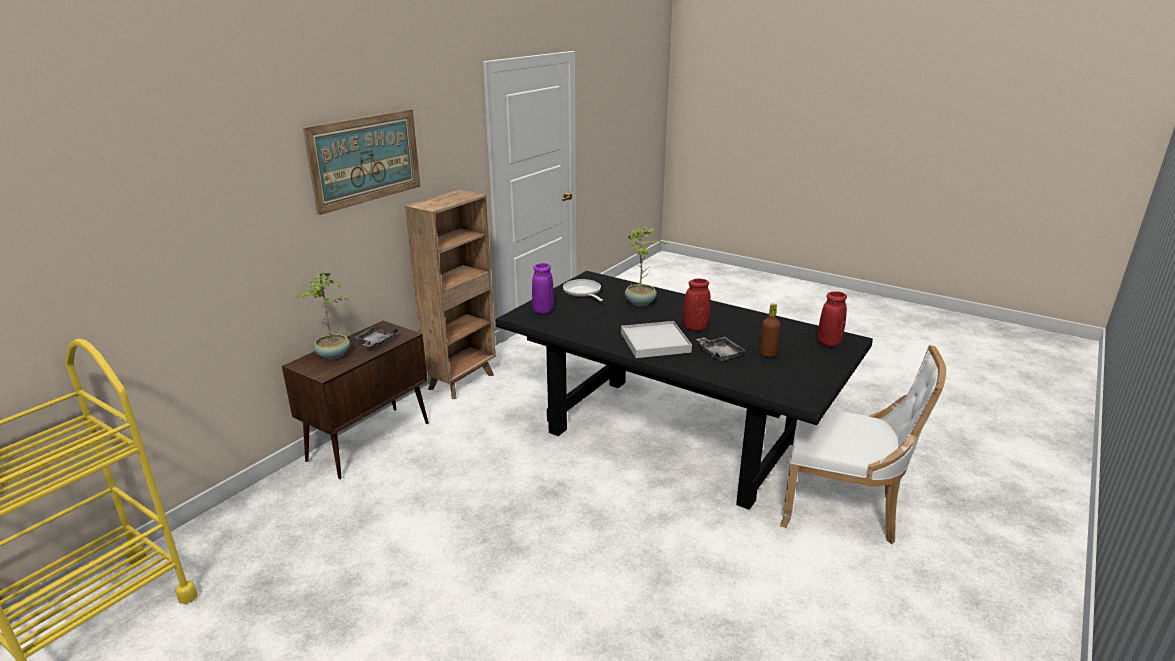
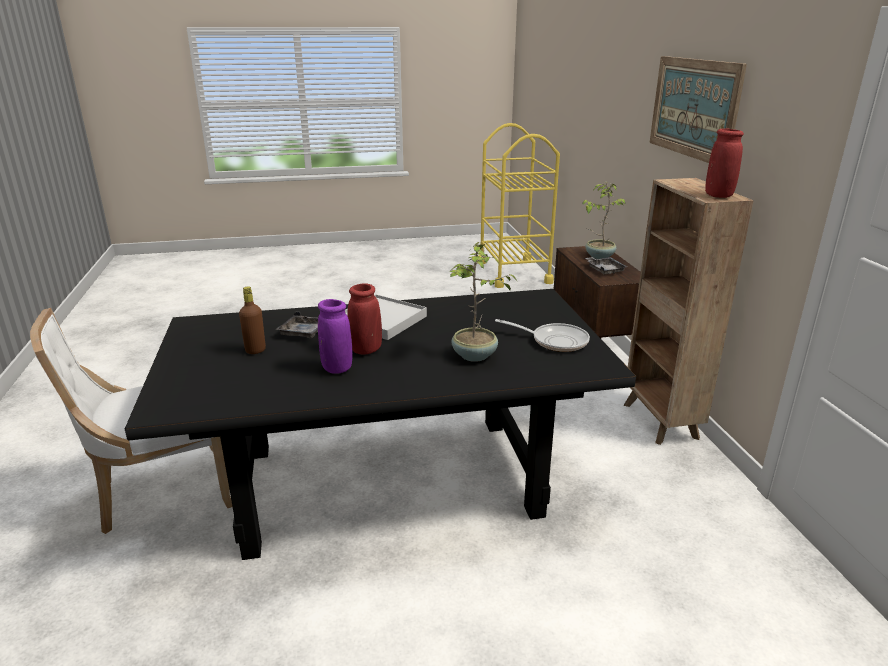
camera: 135 degrees right, 0 degrees up
(543, 310) = (537, 308): purple vase -> purple vase (337, 368)
(828, 343) = (188, 393): red vase -> red vase (718, 196)

